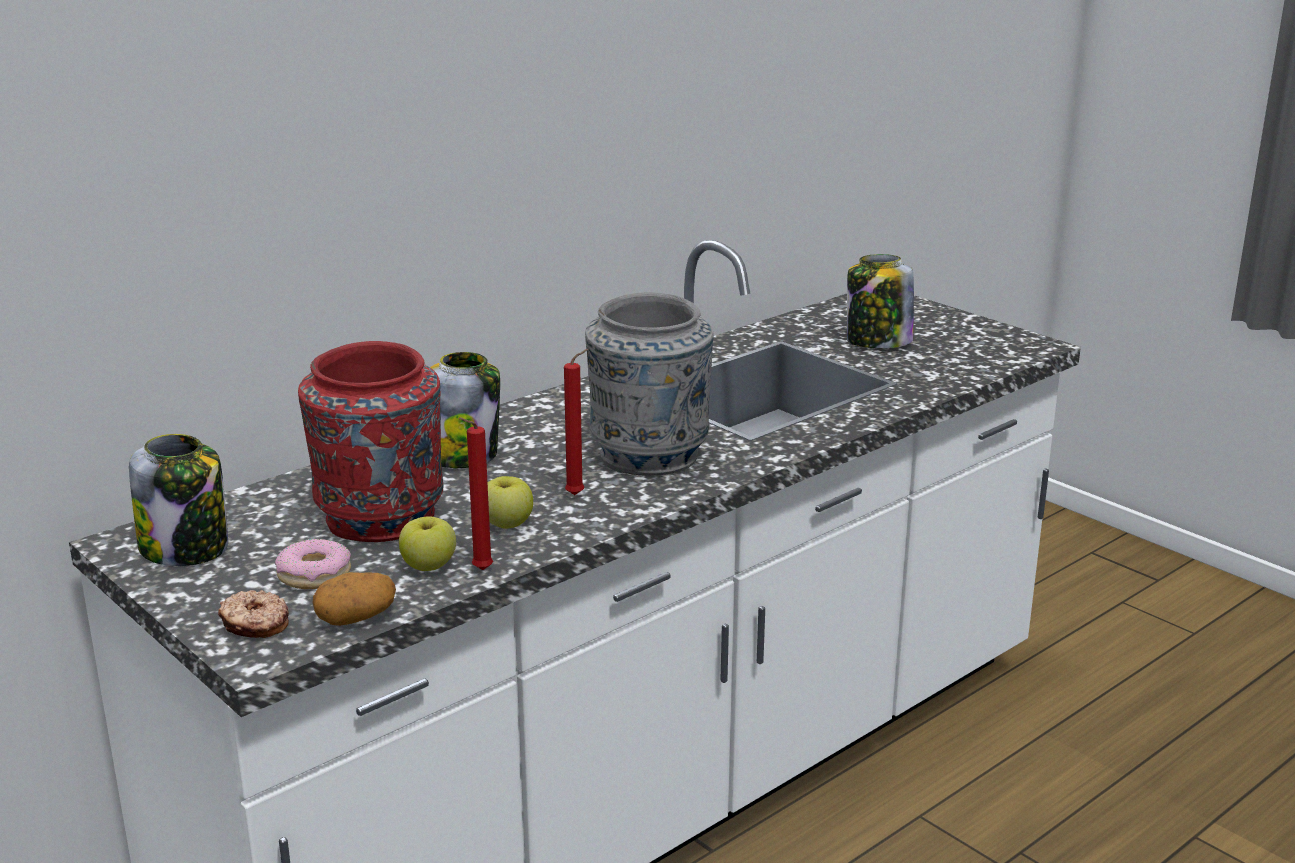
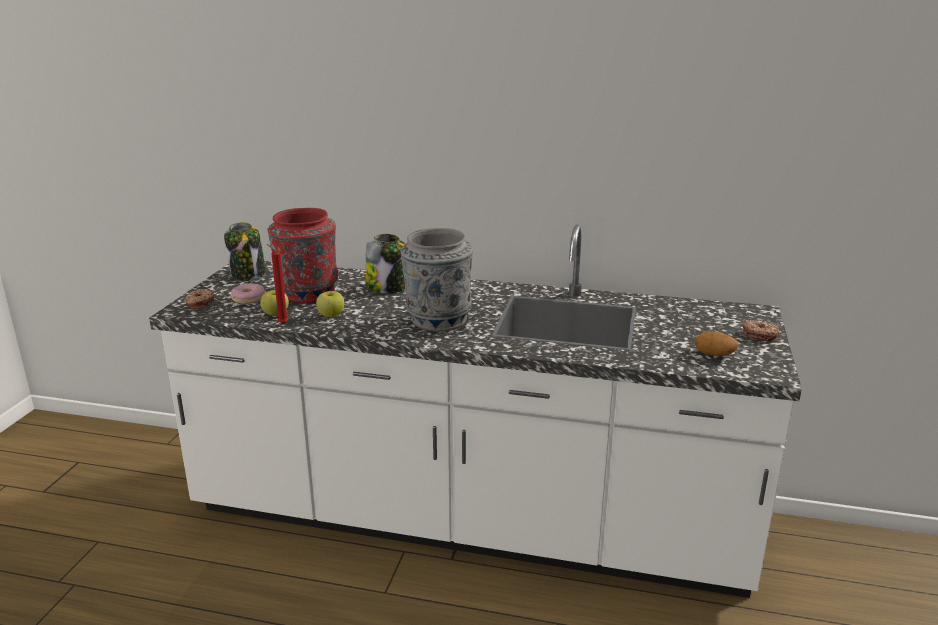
camera: 55 degrees right, 0 degrees up
(356, 616) = (221, 316): potato -> potato (715, 354)
(578, 495) = (377, 319): red candle -> none
(877, 342) = (683, 329): jar -> none
(939, 317) = (759, 335): none -> donut

